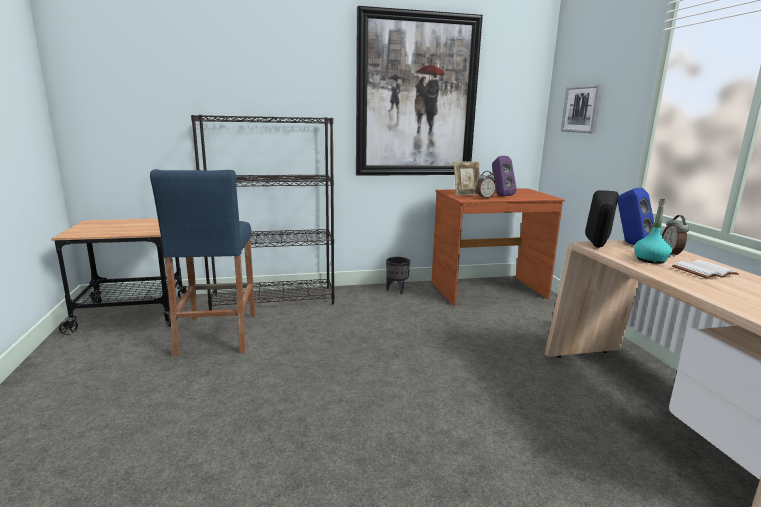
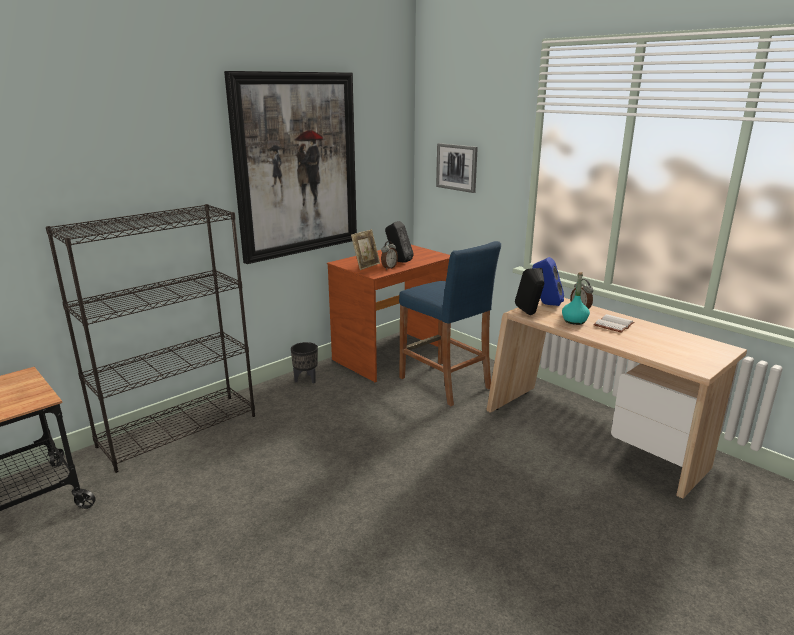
camera: 30 degrees left, 5 degrees up
(217, 334) = (157, 496): blue stool -> blue stool (444, 383)
(500, 195) = (398, 261): purple speaker -> black speaker

